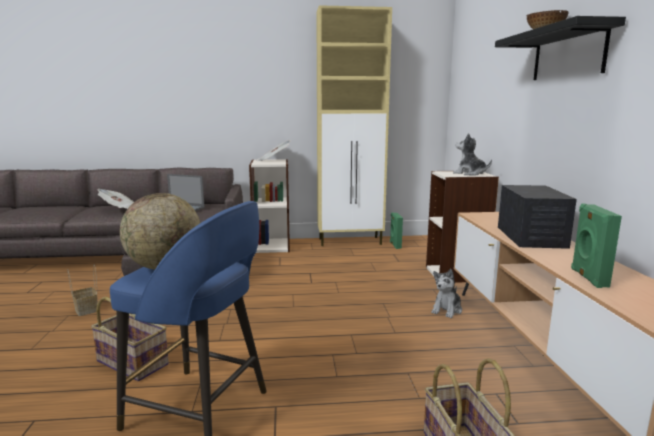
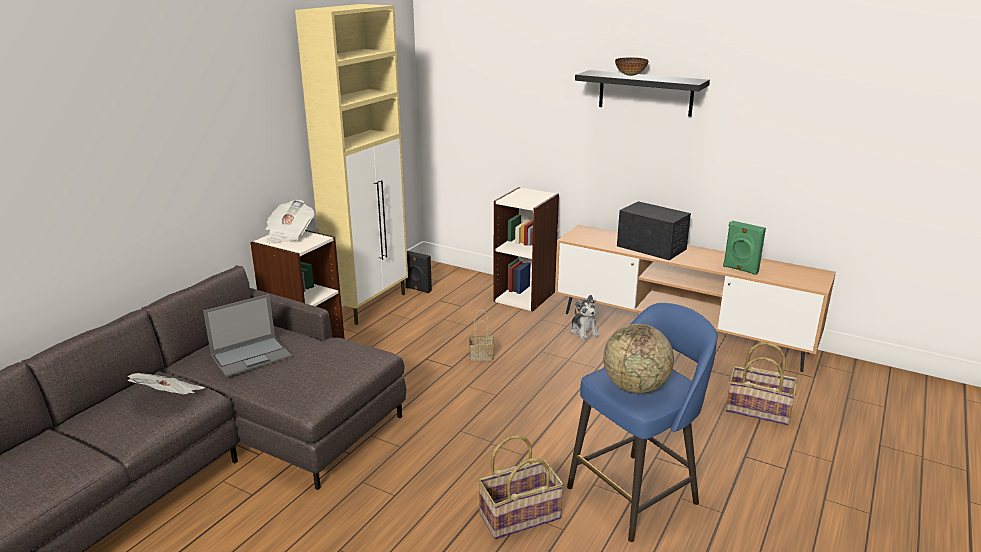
camera: 55 degrees left, 10 degrees up
(87, 310) = (339, 532): basket -> basket (482, 355)
(395, 245) = (418, 289): green speaker -> black speaker
(469, 174) = (532, 196): plush toy -> none

